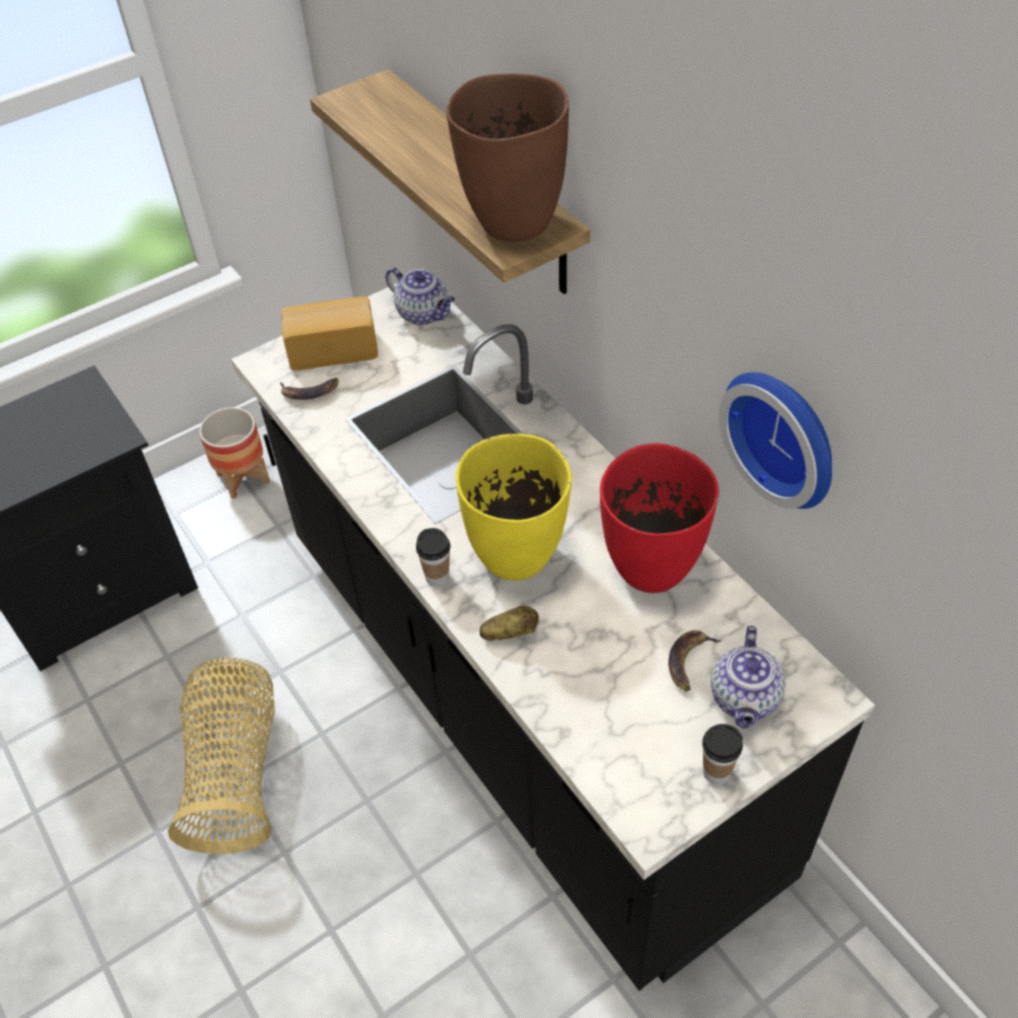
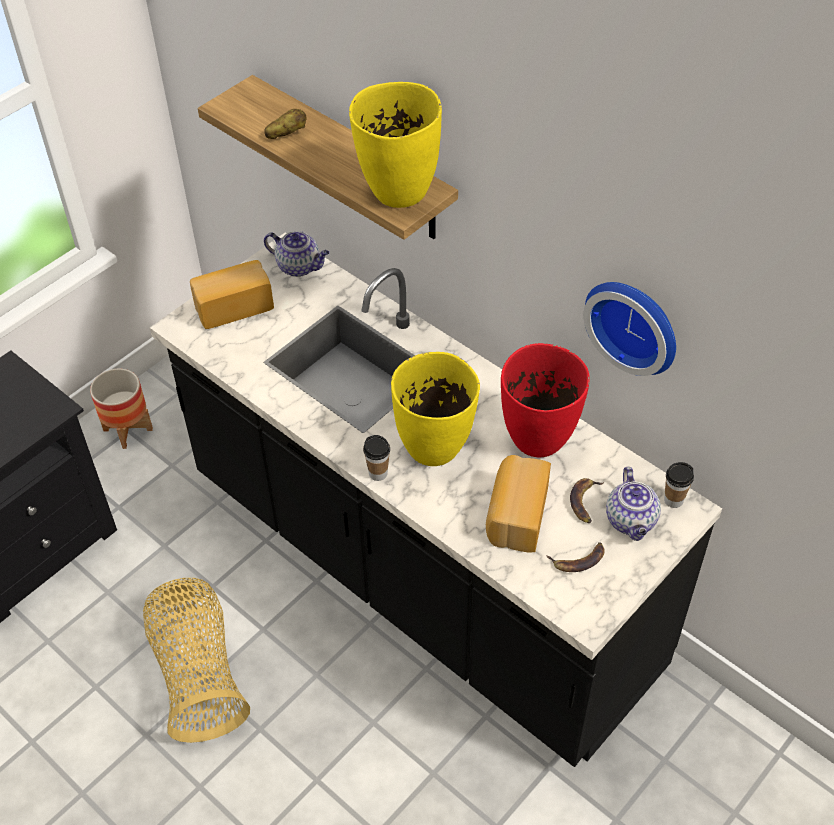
camera: 15 degrees left, 0 degrees up
(309, 391) = (226, 344): banana -> banana (578, 560)
(510, 633) = (446, 505): potato -> potato (286, 134)
(513, 223) = (398, 192): brown vase -> yellow vase
(594, 663) = (515, 515): none -> bread
(716, 772) = (624, 575): cup -> cup (673, 500)

